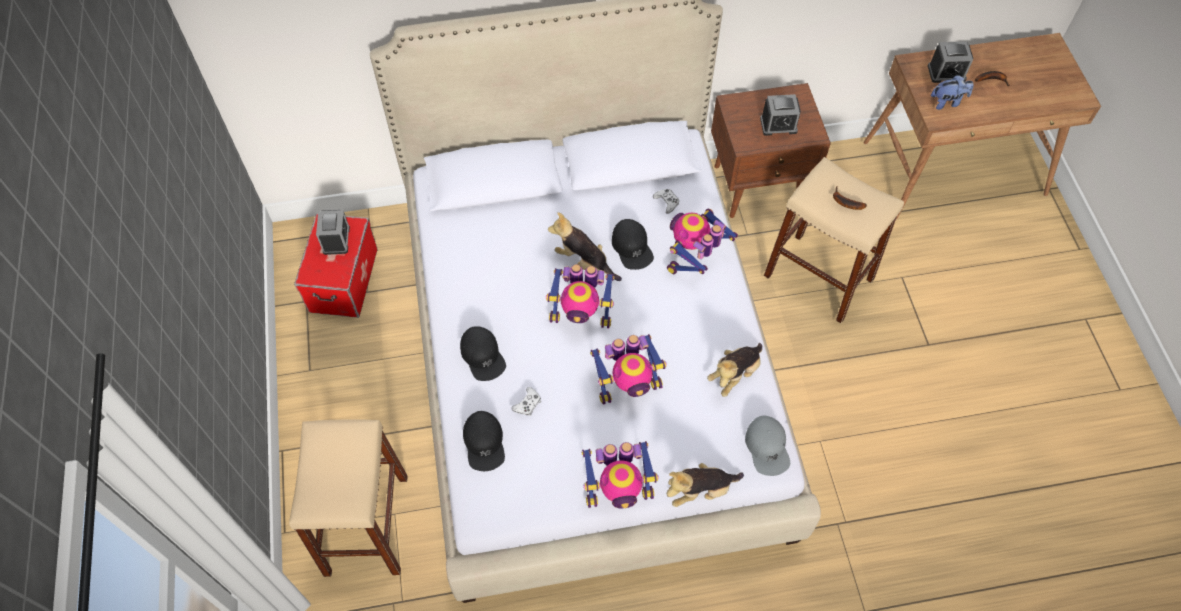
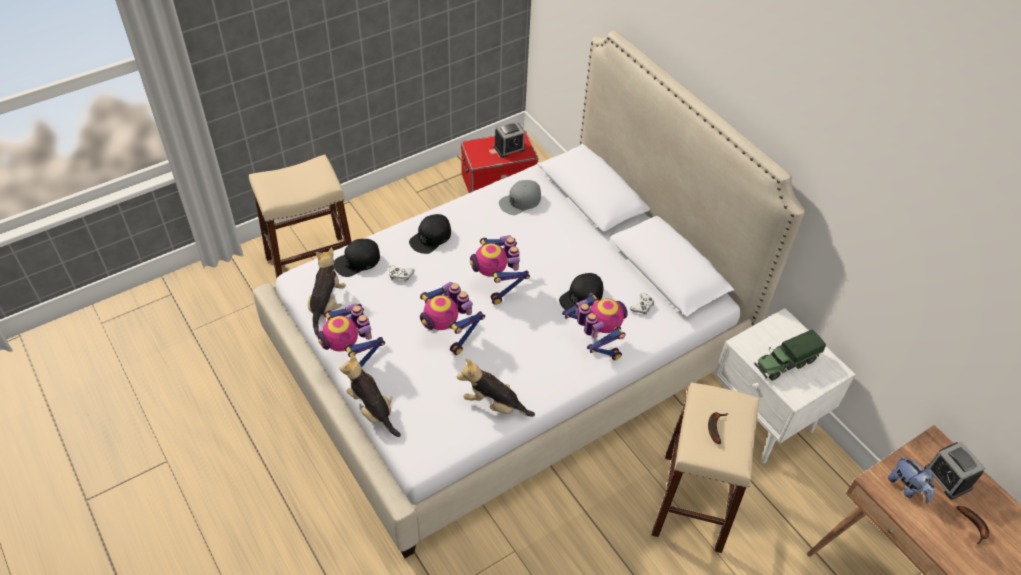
camera: 65 degrees right, 10 degrees down
(584, 262) = (548, 271): plush toy -> plush toy (327, 305)
(694, 259) = (595, 342): toy robot -> toy robot turned 45 degrees clockwise
(758, 186) = (763, 421): brown nightstand -> white nightstand
(767, 447) = (432, 447): grey cap -> grey cap (520, 201)
(778, 125) = (785, 363): alarm clock -> toy truck

